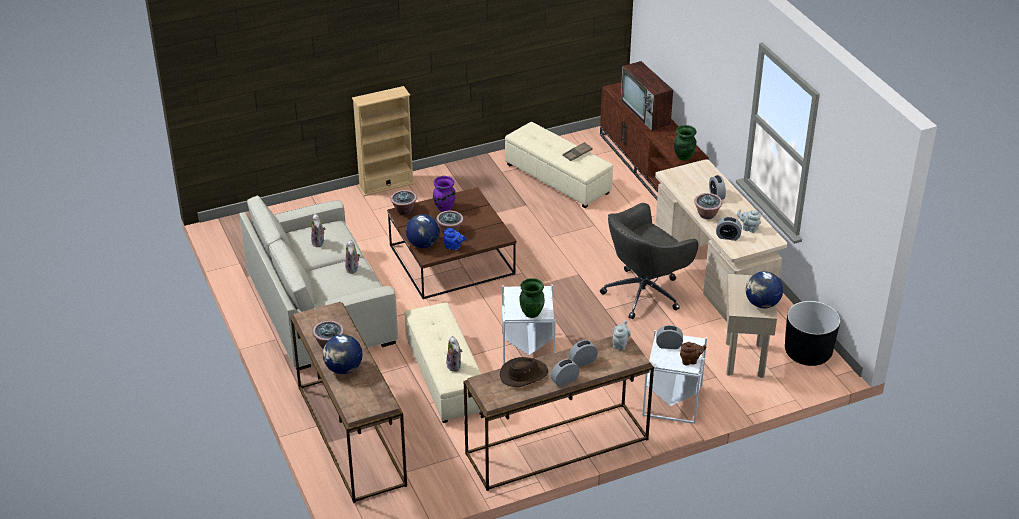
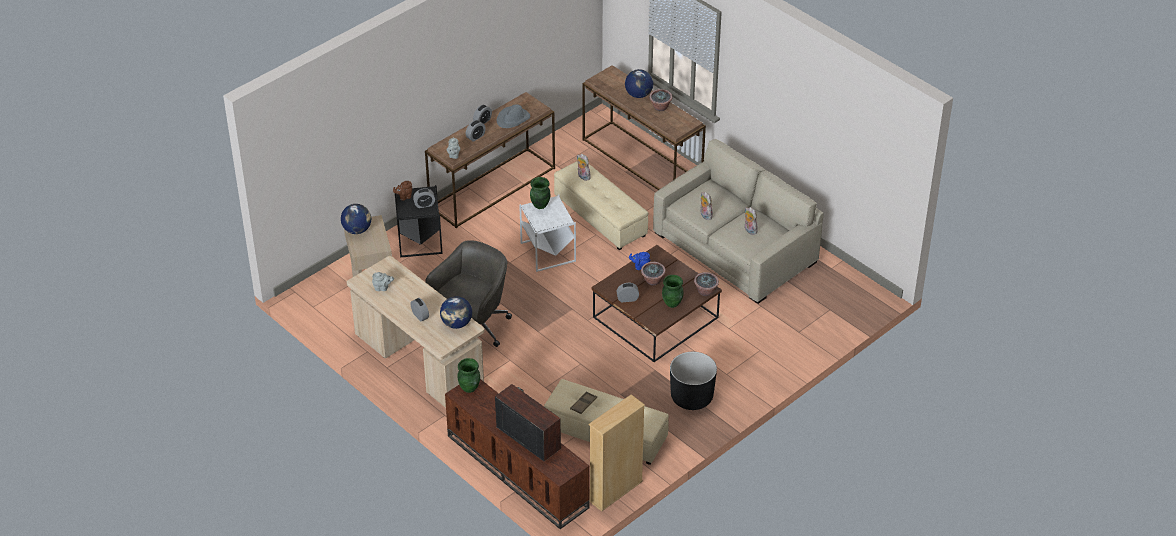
camera: 160 degrees right, 5 degrees up
(386, 185) = (766, 381): beige bookcase -> beige bookcase (615, 491)
(423, 244) = (667, 263): globe -> globe (456, 324)
(444, 208) = (672, 303): purple vase -> green vase
(523, 374) = (513, 119): brown hat -> grey hat
(672, 401) = (420, 240): white side table -> black side table
(707, 215) = (423, 293): potted plant -> none
(728, 237) = (398, 275): alarm clock -> alarm clock (627, 299)
(808, 353) = (320, 306): black planter -> black planter (691, 397)

